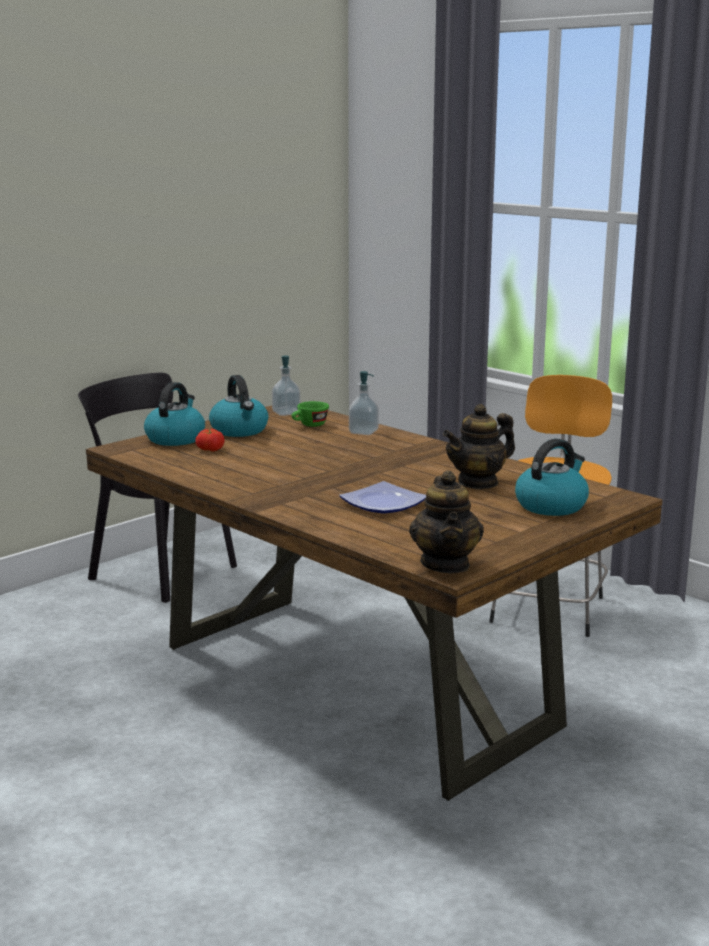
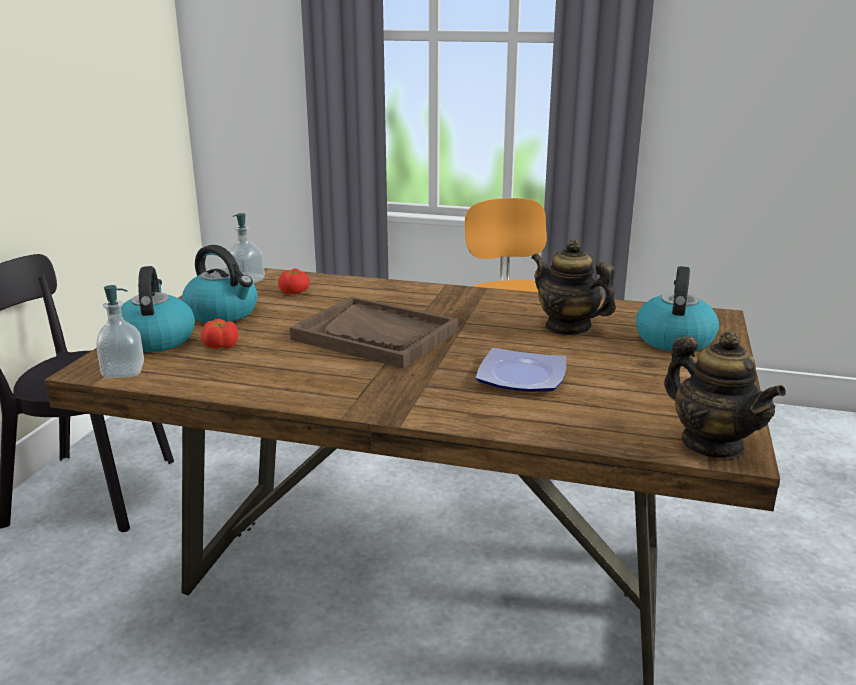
camera: 30 degrees left, 5 degrees up
(309, 425) = (294, 292): green cup -> tomato
(323, 462) = (376, 335): none -> brown tray
(363, 432) = (364, 289): soap dispenser -> soap dispenser (123, 372)
(478, 482) = (568, 327): teapot -> teapot turned 105 degrees clockwise

